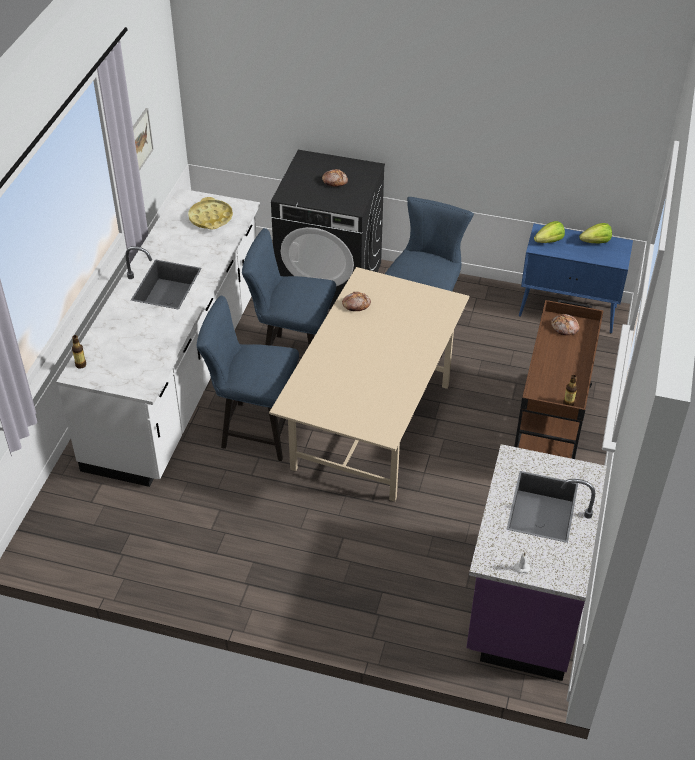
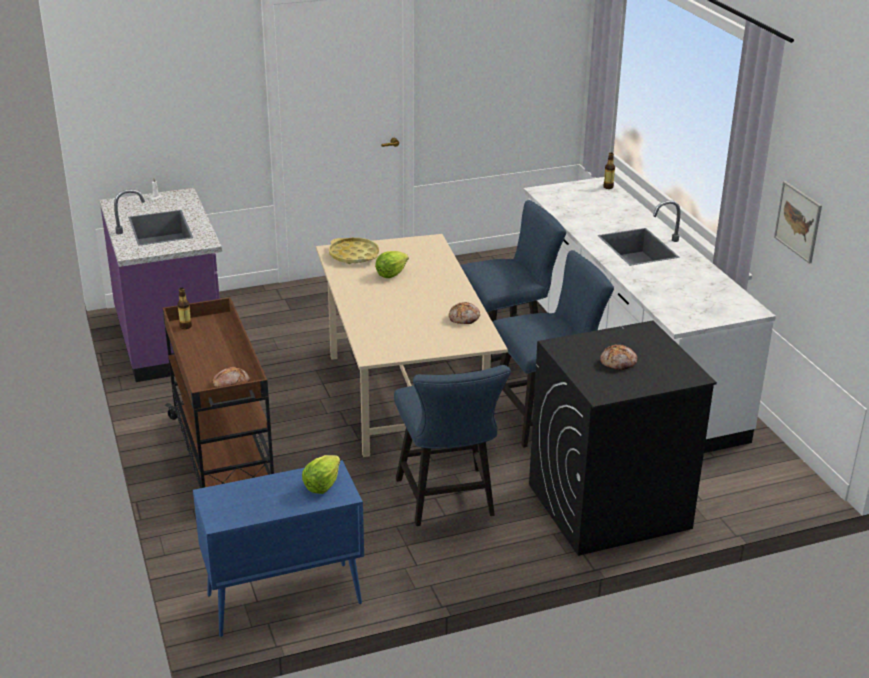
camera: 145 degrees right, 15 degrees down
(211, 218) = (694, 303): yellow tray -> yellow tray (353, 255)
(596, 242) = (258, 509): lettuce -> lettuce (391, 274)

